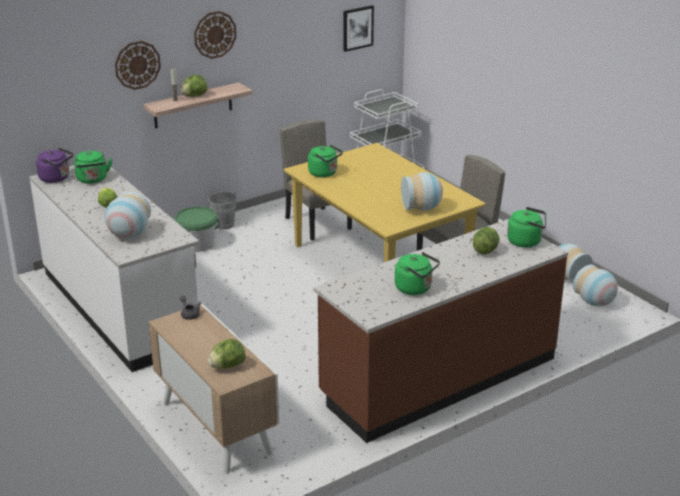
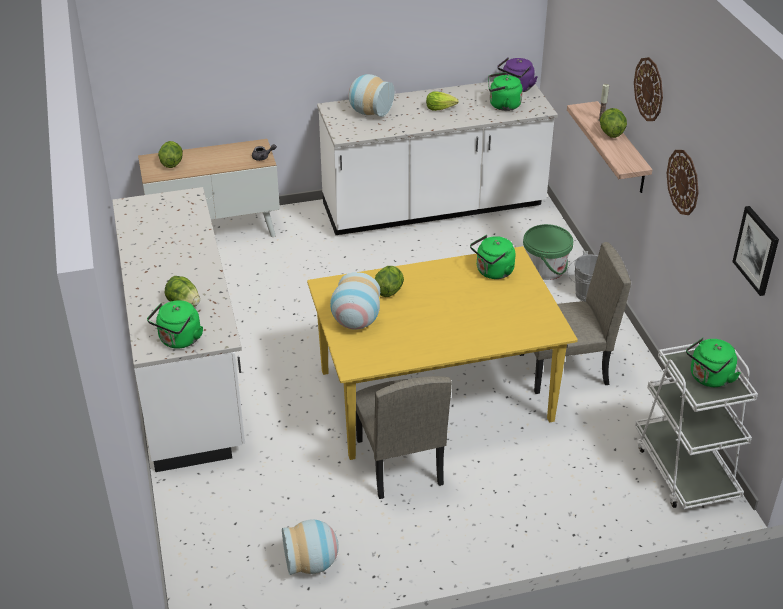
camera: 110 degrees right, 10 degrees up
(137, 65) = (602, 55): wall clock -> wall clock (683, 182)
(375, 203) = (389, 291): none -> lettuce
(415, 288) = (151, 239): green kettle -> green kettle (709, 378)
(438, 377) = (187, 373): brown counter -> white counter
(595, 303) = (235, 564): vase -> none

